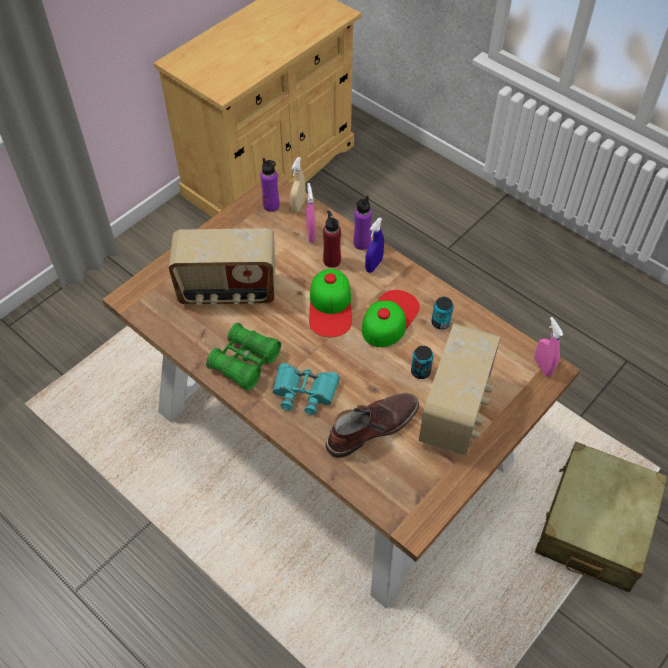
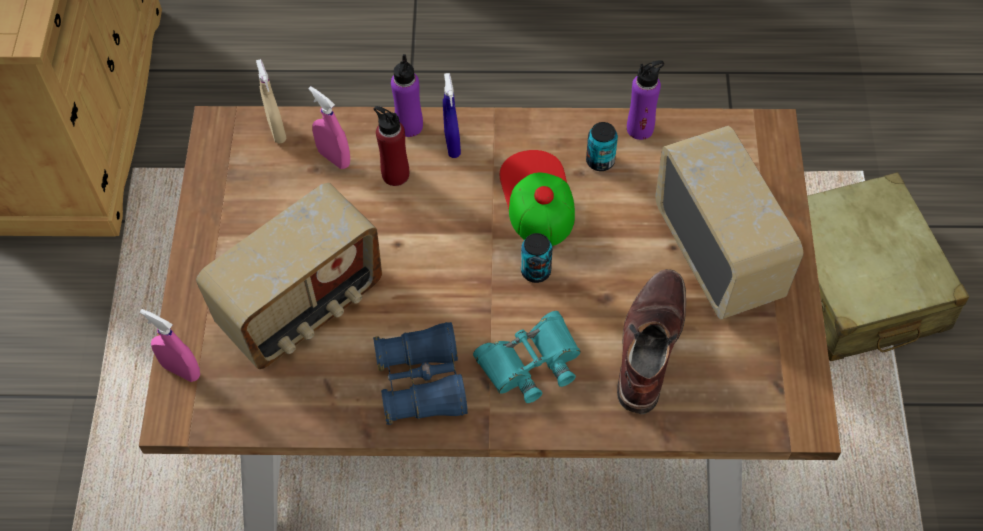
camera: 40 degrees left, 5 degrees up
(245, 362) = (422, 382): green binoculars -> blue binoculars
(271, 205) = (241, 154): purple bottle -> purple bottle (640, 129)
(330, 307) = (454, 234): cap -> none
(420, 371) = (636, 237): can -> can (535, 271)
(543, 367) = (757, 133): pink spray bottle -> pink spray bottle (181, 370)

